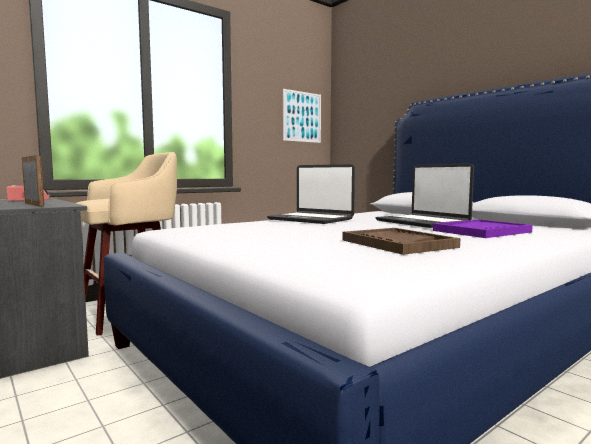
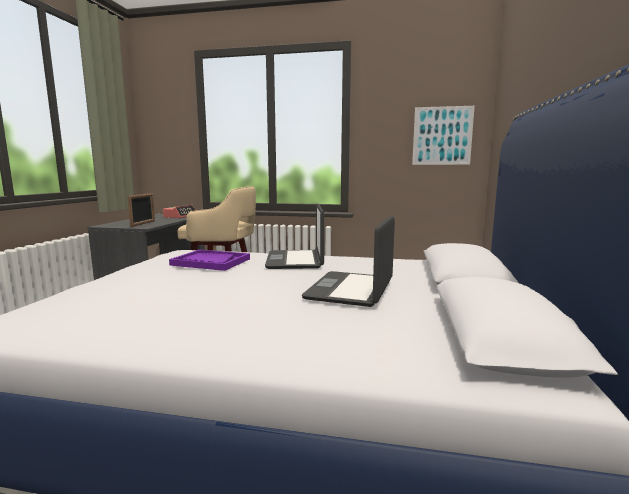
camera: 50 degrees right, 5 degrees up
(397, 243) = (171, 307): brown tray -> none
(481, 231) = (318, 321): purple tray -> purple tray (210, 262)

